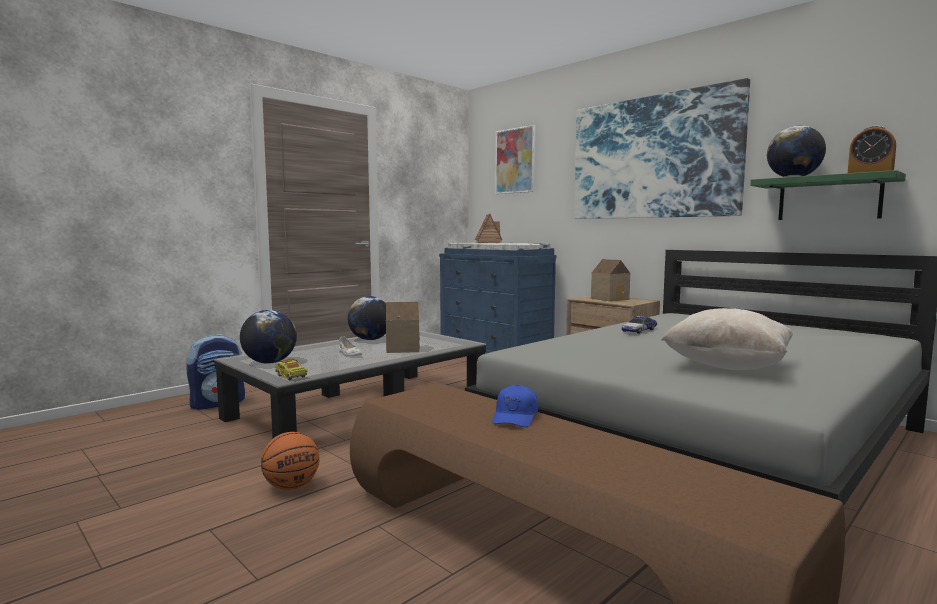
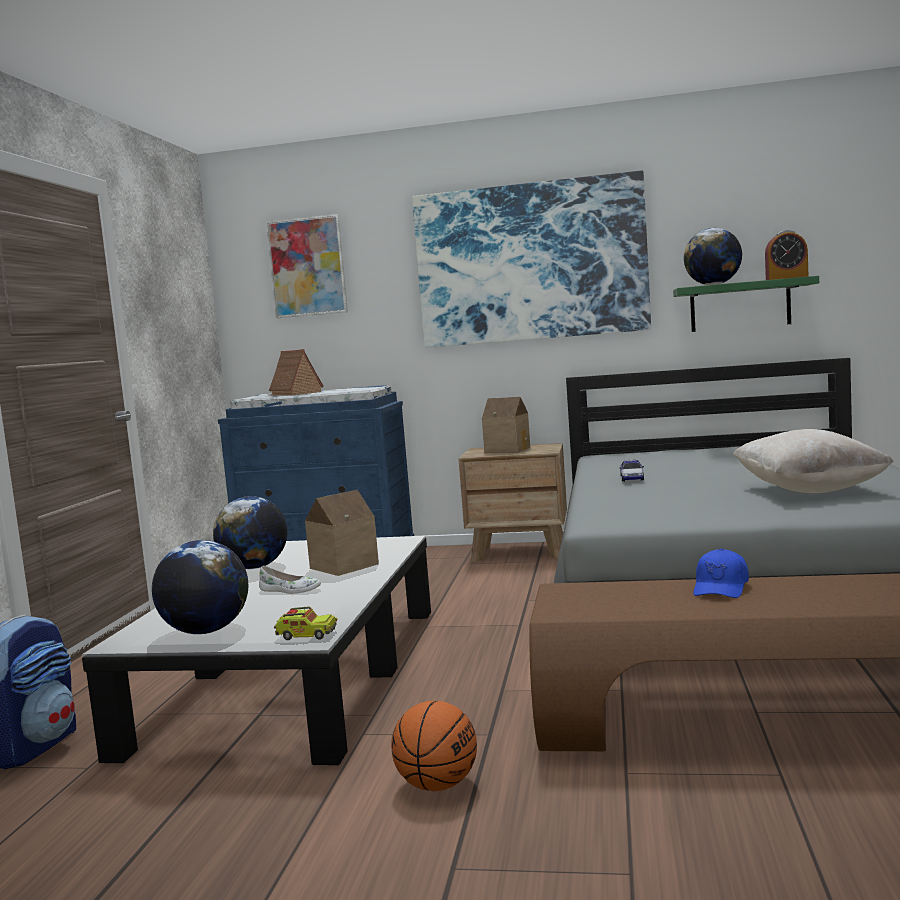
camera: 35 degrees left, 0 degrees up
(515, 417) = (721, 588): blue cap -> blue cap turned 45 degrees clockwise

